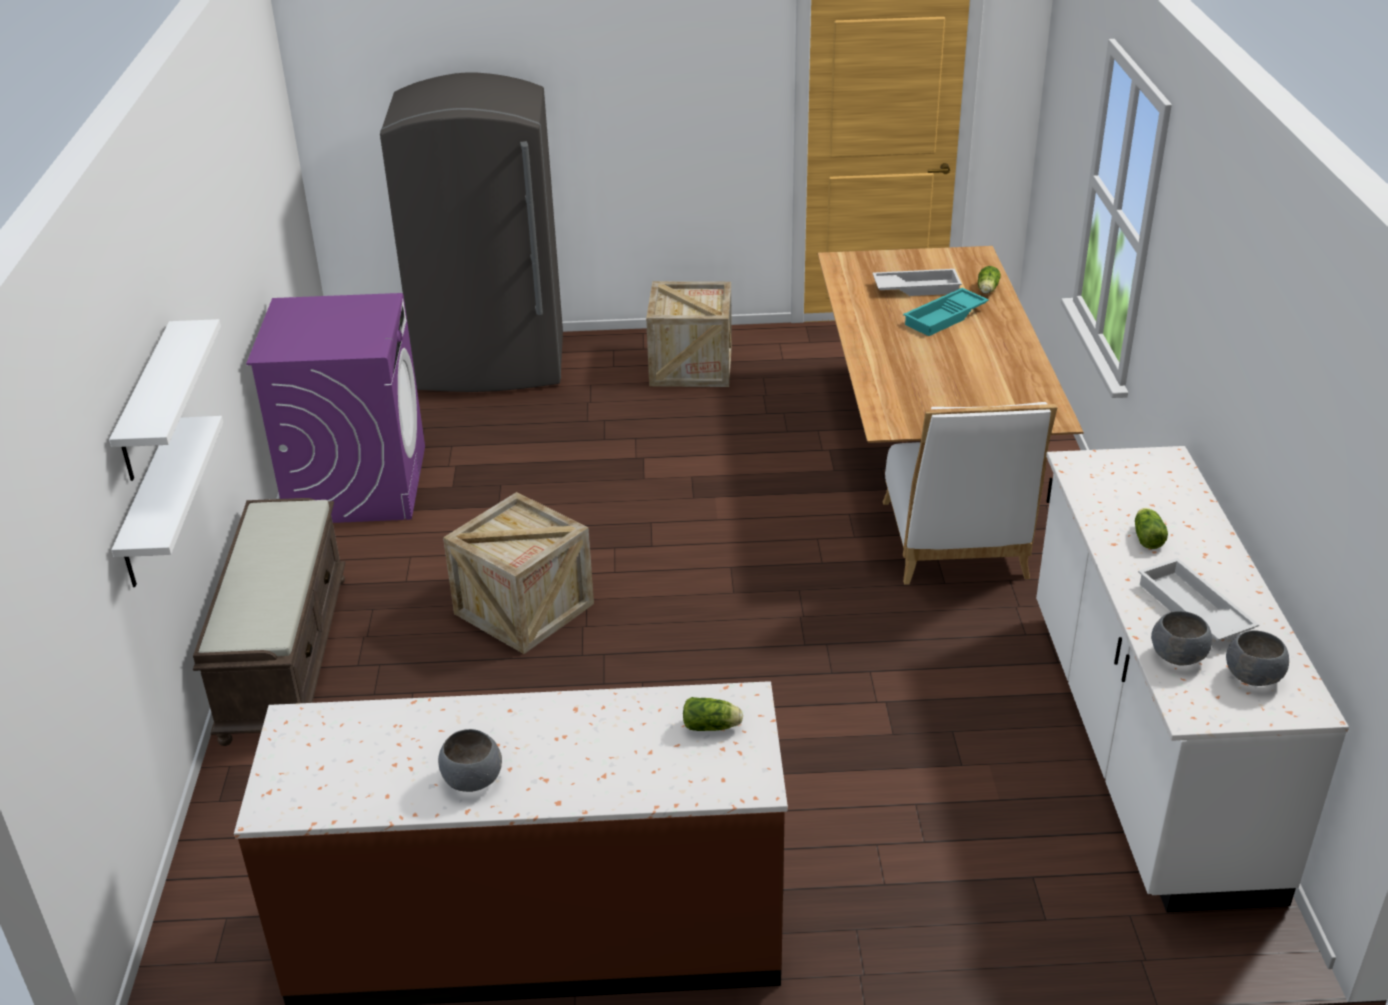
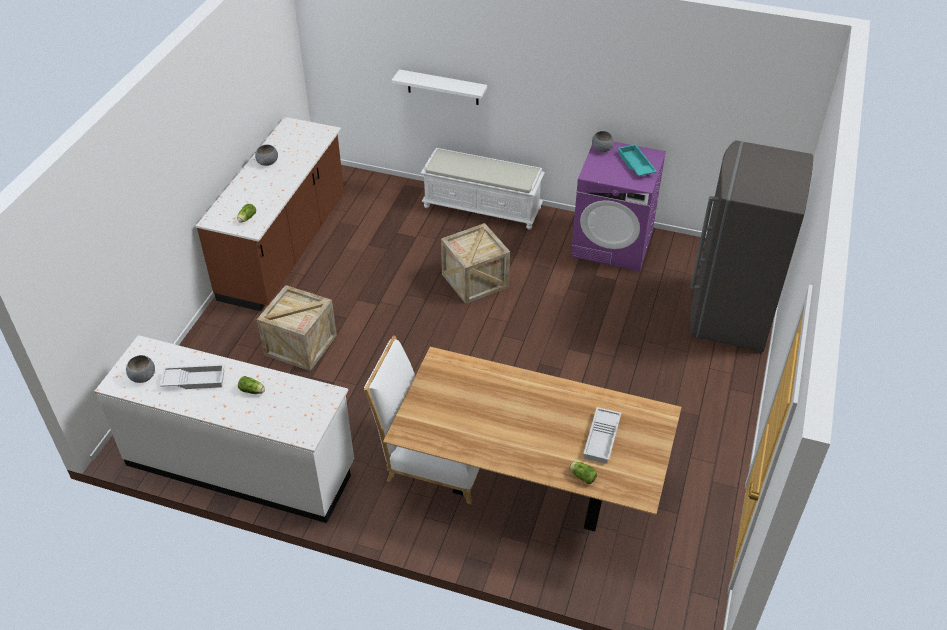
camera: 110 degrees right, 10 degrees up
(147, 403) = (466, 63): white shelf -> none
(284, 656) = (483, 207): brown bench -> white bench
(691, 366) = (695, 405): crate -> crate (300, 345)
(945, 318) = (551, 436): turquoise tray -> turquoise tray (635, 164)
(1179, 656) = (173, 359): grey bowl -> grey bowl (601, 149)

